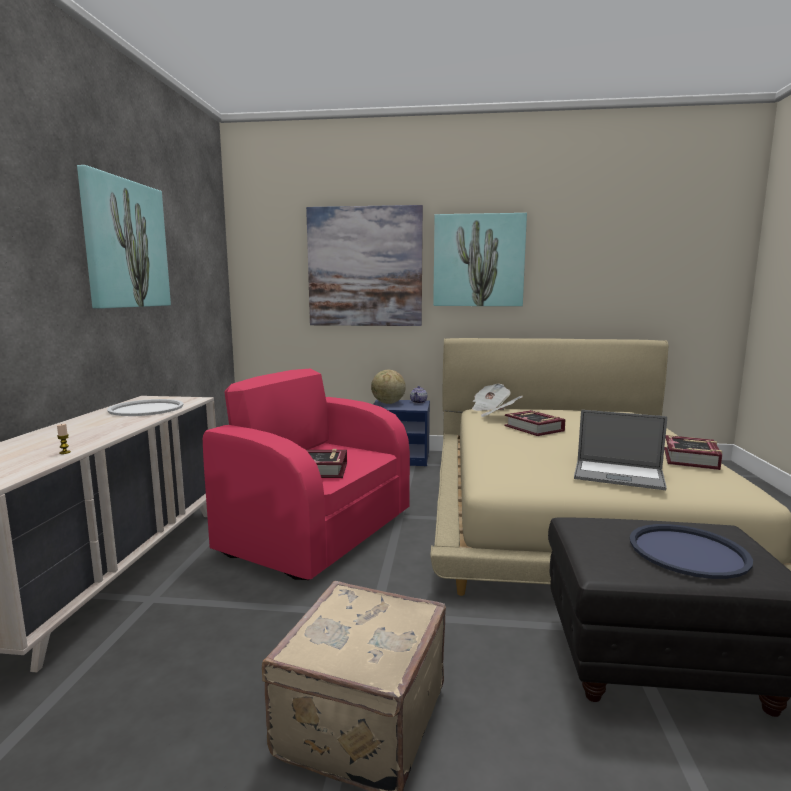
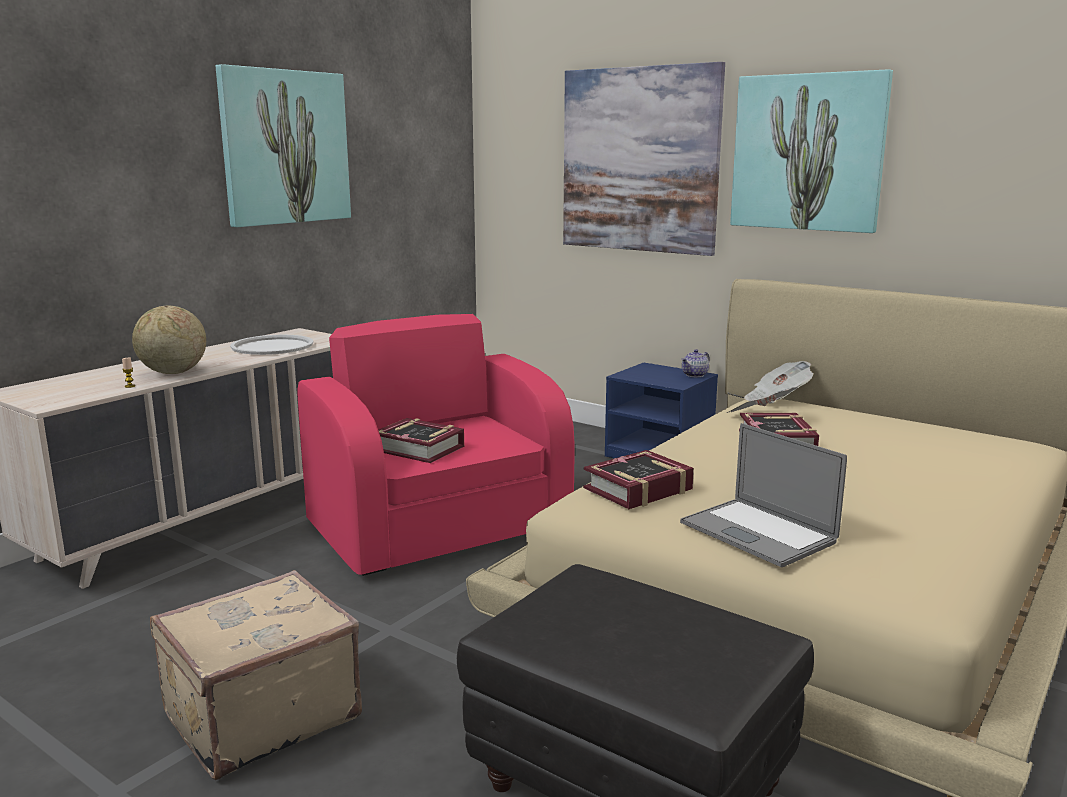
camera: 30 degrees right, 5 degrees up
(388, 403) = (647, 371): globe -> globe (173, 373)
(688, 552) = (646, 643): blue tray -> none
(691, 459) = (940, 536): book -> book (638, 489)

